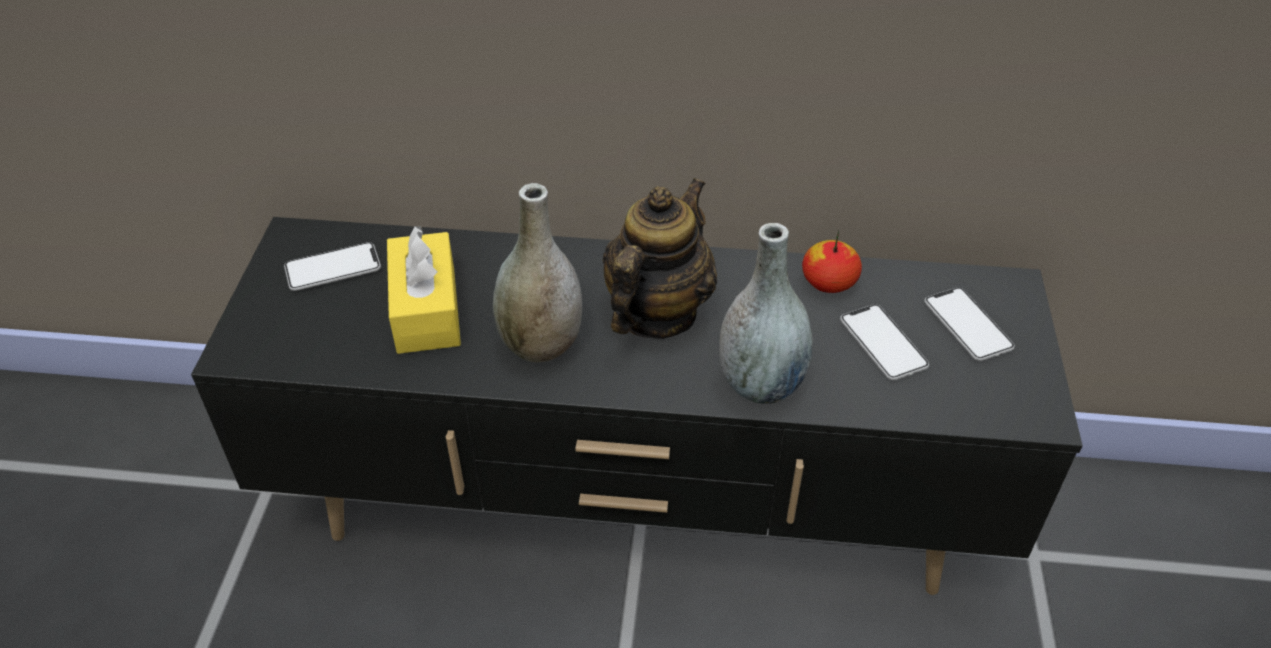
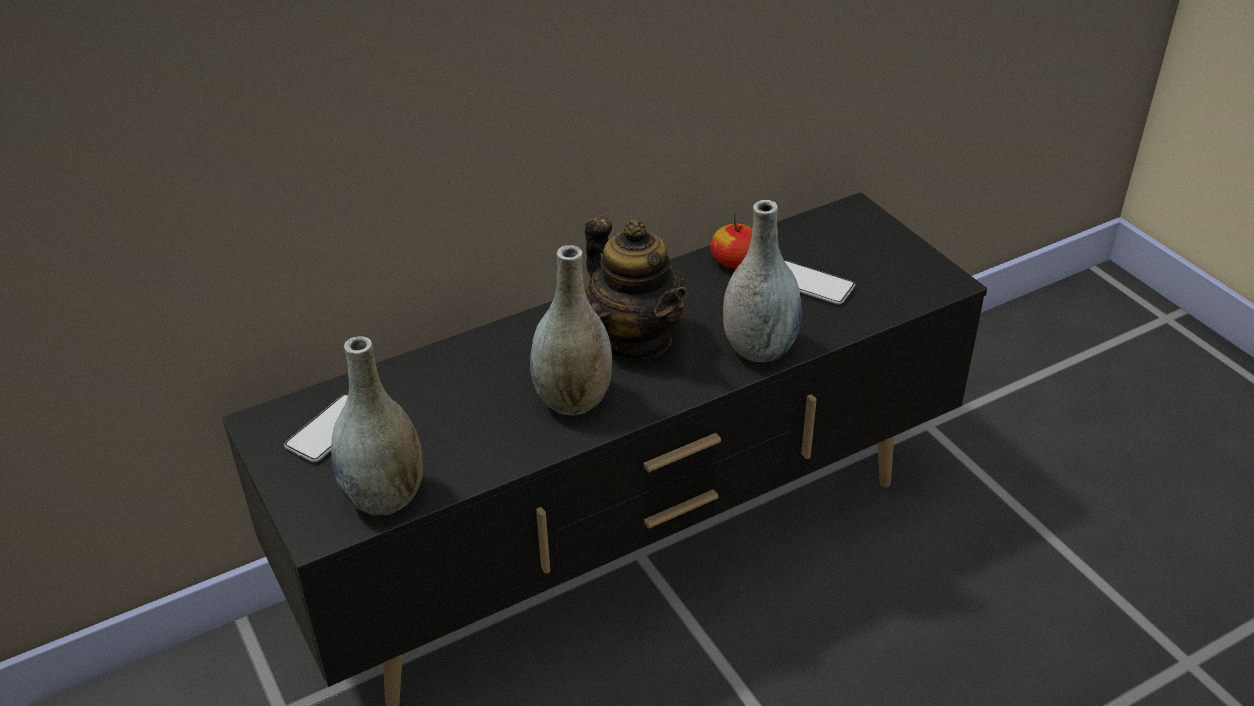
camera: 35 degrees left, 5 degrees down
(309, 350) = (384, 497): none -> grey vase
(426, 309) = (451, 420): yellow tissue box -> none
(656, 314) = (636, 338): teapot -> teapot turned 150 degrees clockwise
(967, 325) = (852, 247): phone -> none

